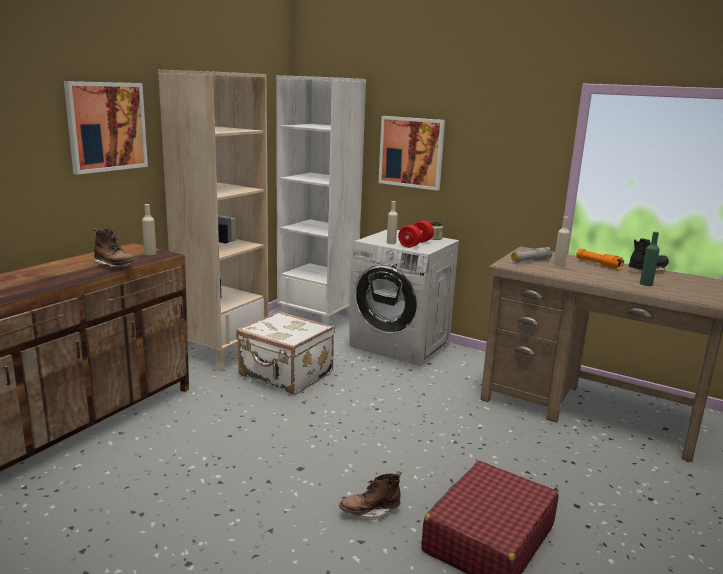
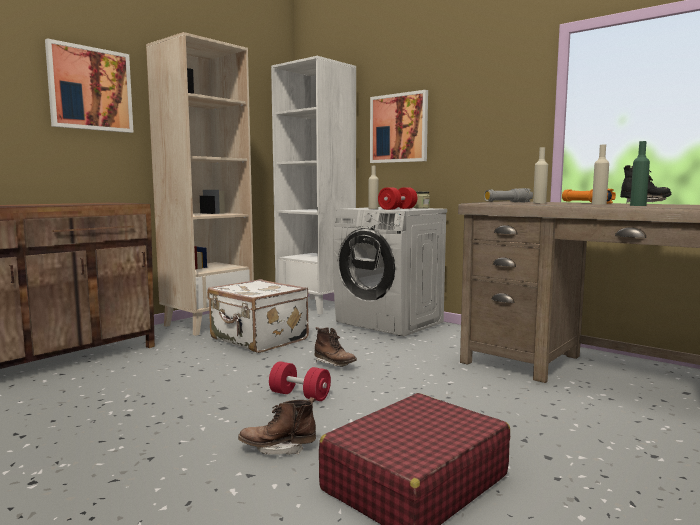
camera: 10 degrees right, 10 degrees down
(114, 266) = (71, 204): brown boot -> brown boot (334, 364)
(150, 253) = (118, 203): beige bottle -> beige bottle (599, 204)
(359, 449) = (300, 395): none -> red dumbbell

